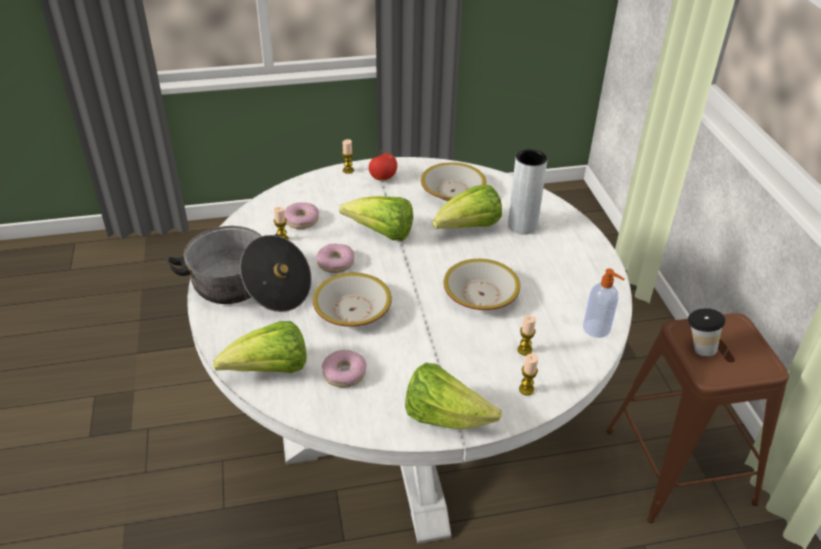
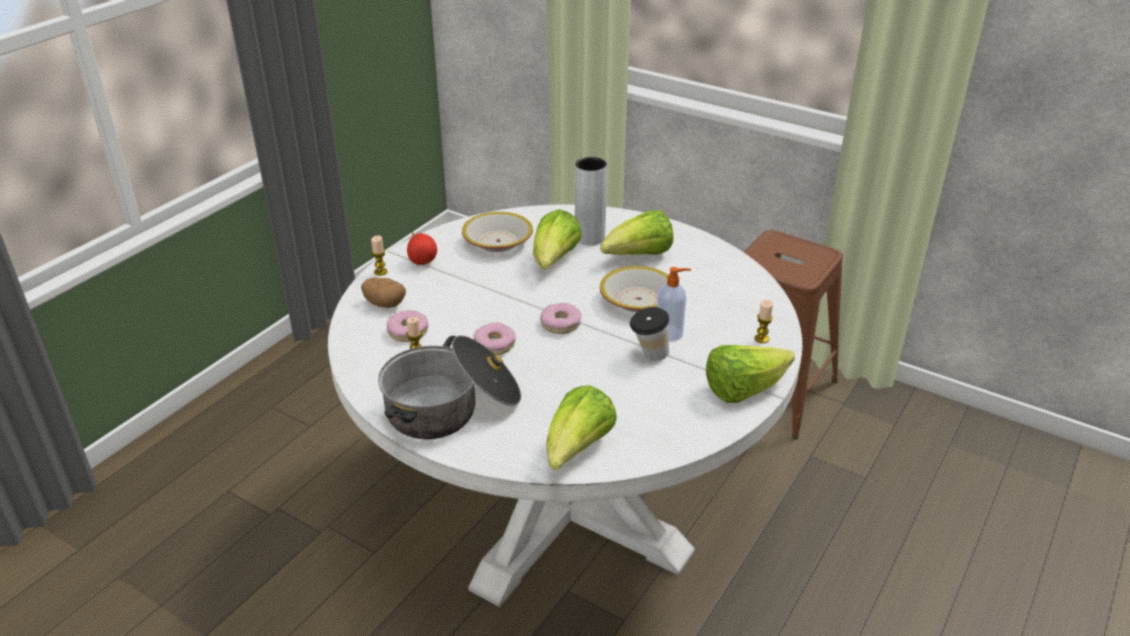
camera: 45 degrees left, 5 degrees down
(317, 193) = (384, 304): none -> potato
(344, 373) = (634, 412): donut -> donut (560, 324)
(352, 310) = (566, 368): bowl -> none
(382, 234) = (494, 302): lettuce -> lettuce (639, 256)
(524, 350) = (722, 316): candle -> none
(597, 329) = (742, 275): soap dispenser -> soap dispenser (670, 334)
(697, 348) = (775, 266): cup -> cup (648, 356)

